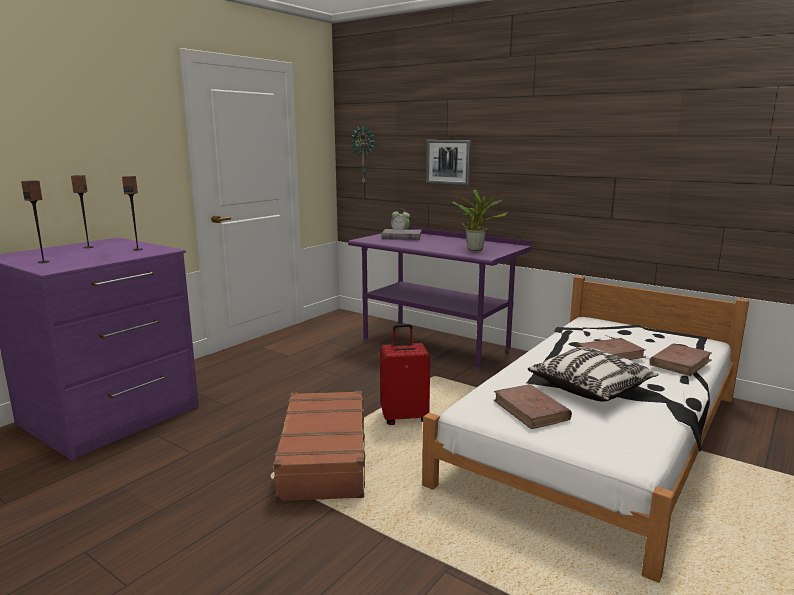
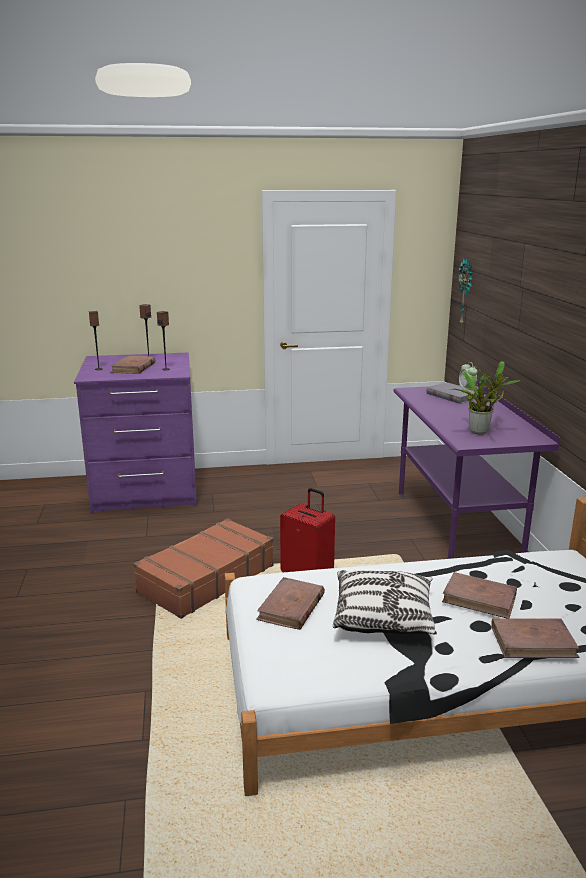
camera: 45 degrees right, 5 degrees up
(90, 254) = (133, 367): none -> brown book
(448, 162) = (516, 318): picture -> none

